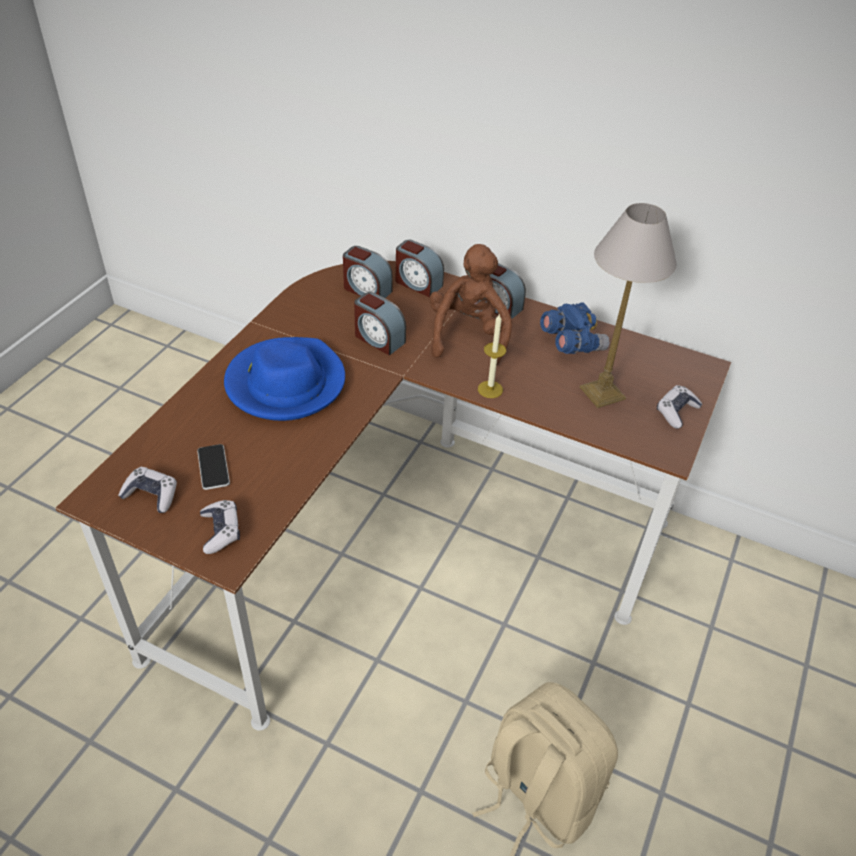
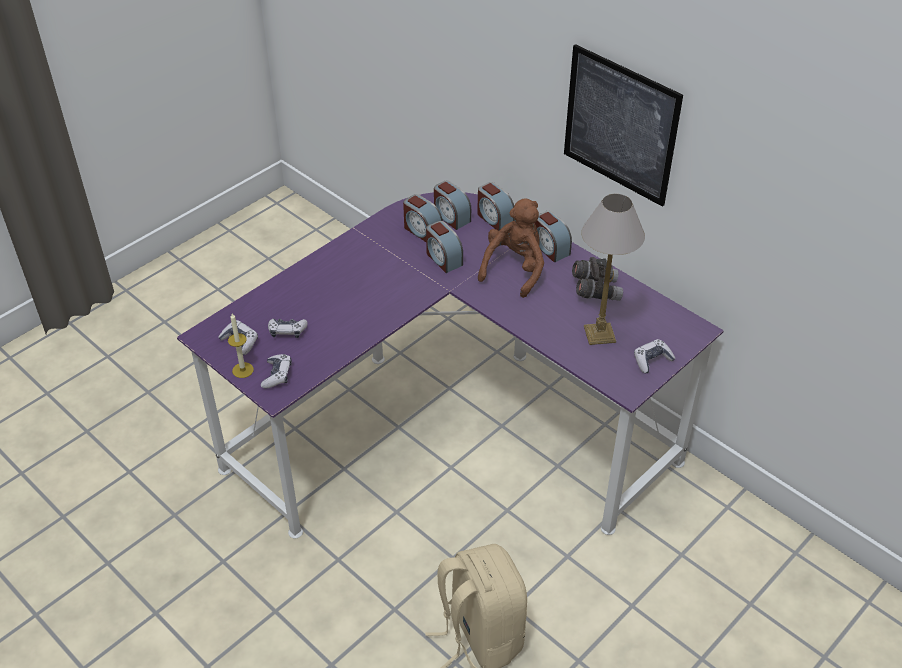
camera: 20 degrees right, 0 degrees up
(213, 467) = (287, 331): phone -> game controller
(285, 383) = (360, 280): blue hat -> none
(338, 311) = (422, 230): none -> alarm clock
(401, 538) = (450, 426): brown desk -> purple desk
(490, 389) = (511, 314): candle -> candle (243, 370)
(571, 343) = (595, 290): blue binoculars -> grey binoculars
(589, 131) = (620, 125): none -> picture

